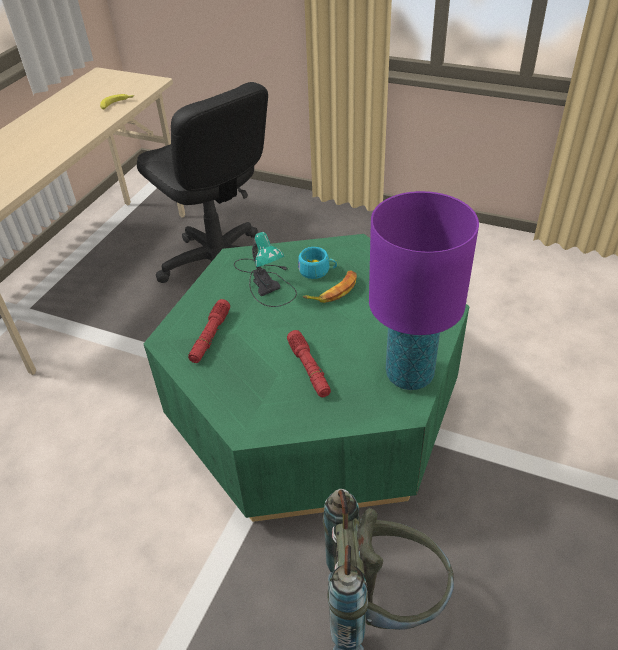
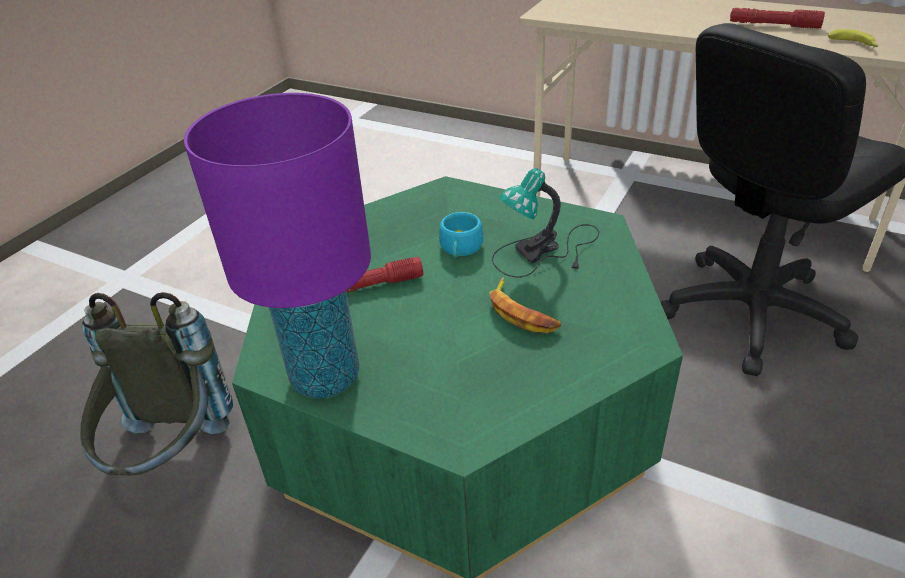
camera: 95 degrees right, 5 degrees down
(210, 336) = (445, 214): red flashlight -> red flashlight (773, 25)
(318, 271) = (570, 298): turquoise cup -> turquoise cup (460, 249)

